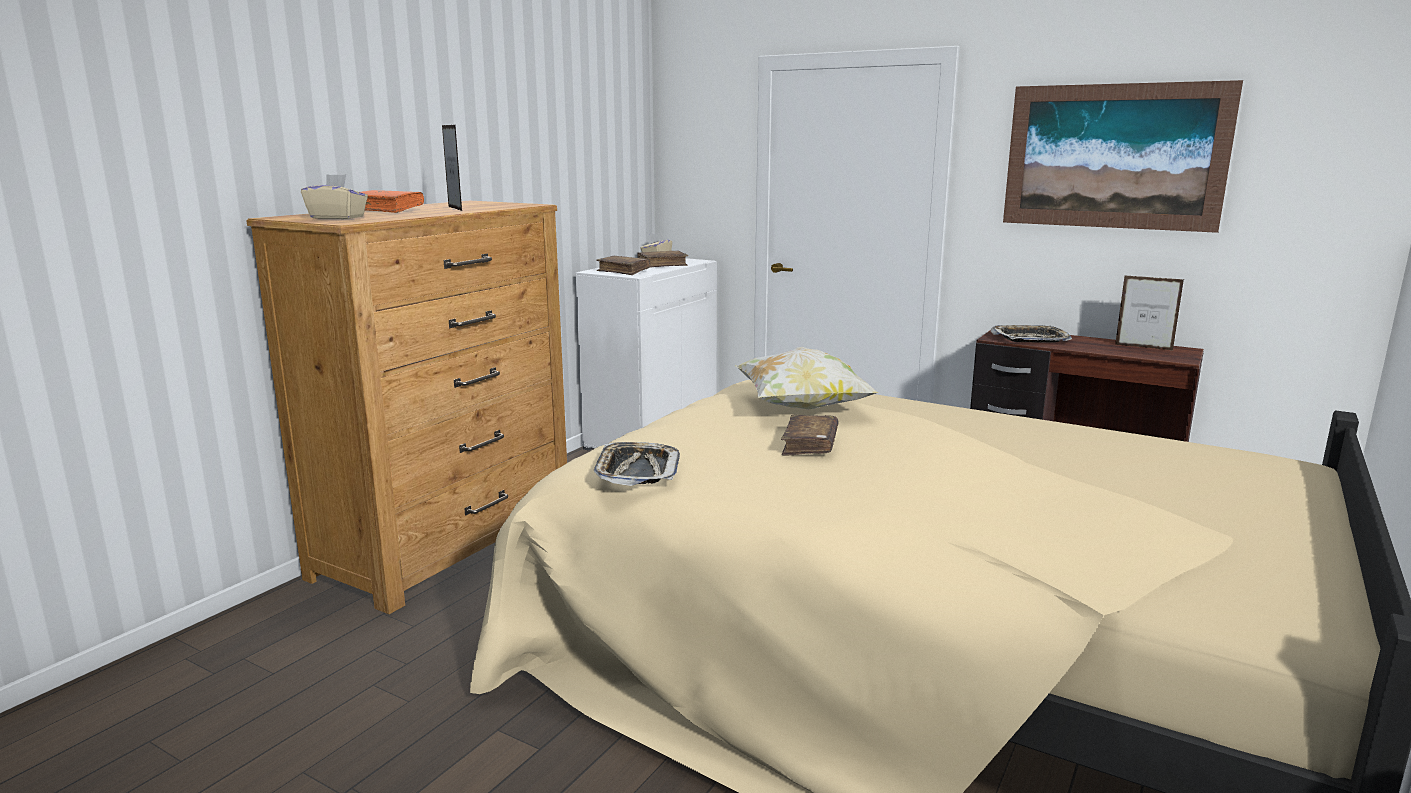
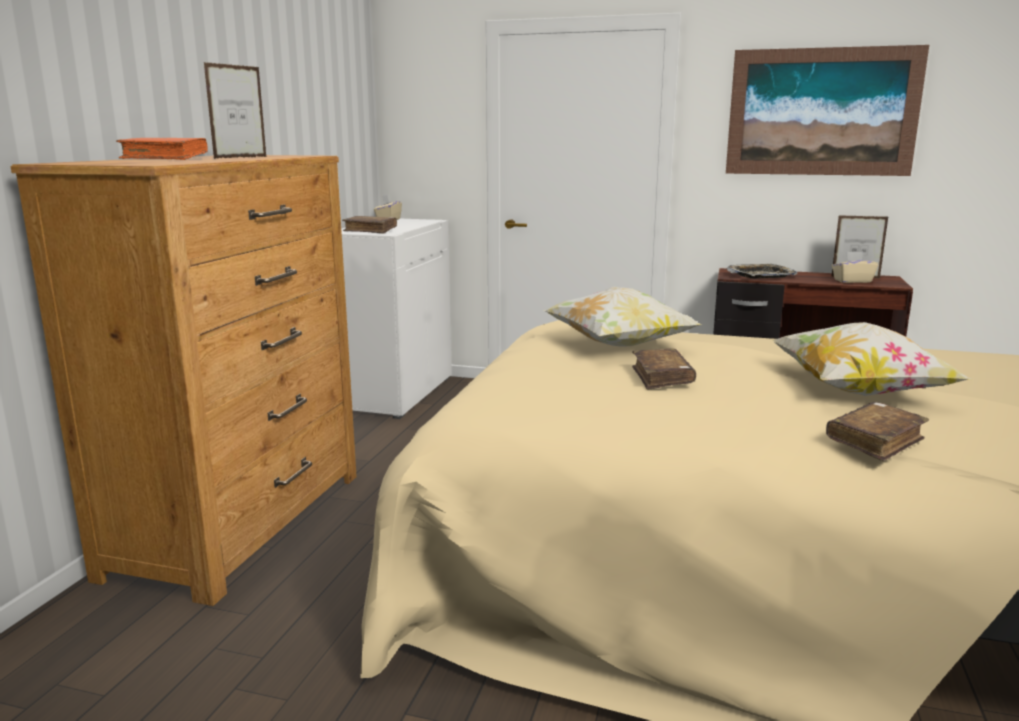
camera: 15 degrees left, 0 degrees up
(337, 217) = (128, 162): beige tissue box -> beige tissue box (852, 281)
(455, 209) = (241, 157): picture frame -> picture frame turned 105 degrees counterclockwise
(637, 471) = (522, 417): tray -> none
(662, 265) = (401, 224): brown book -> brown book (875, 441)
(1007, 479) = (857, 392): none -> pillow

